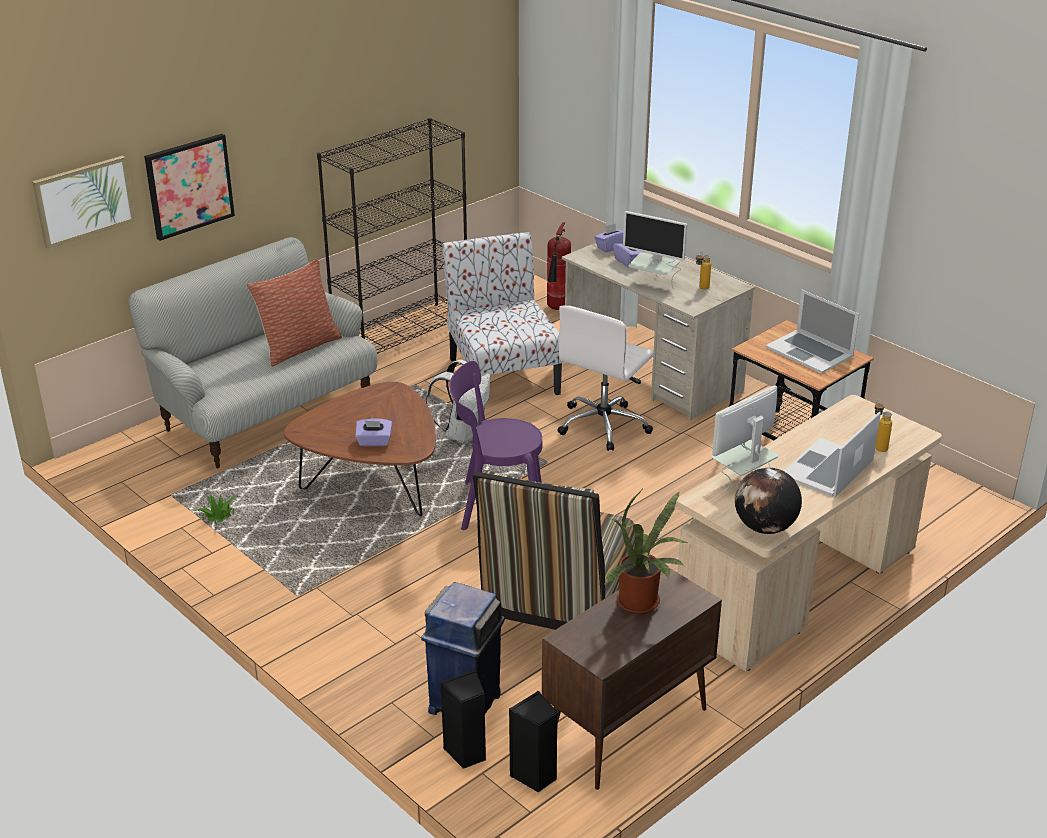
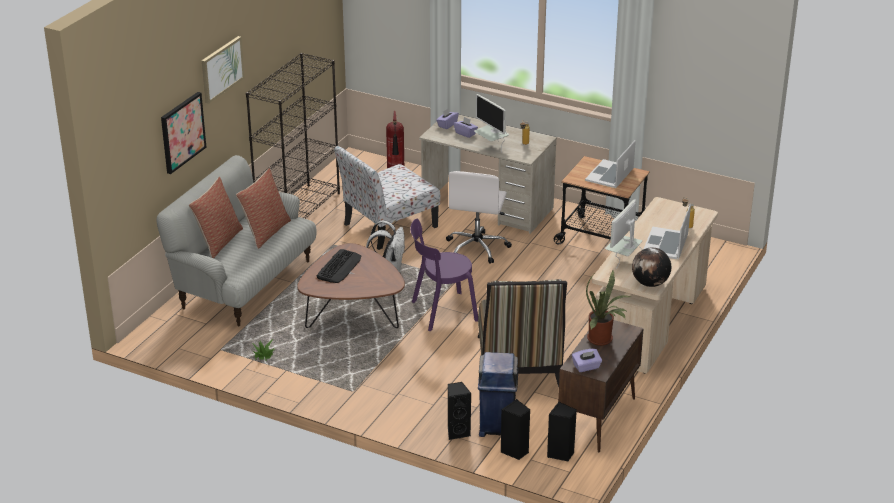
camera: 20 degrees left, 0 degrees up
(83, 200) = (132, 156): picture -> picture (221, 69)
(231, 348) = (218, 241): none -> pillow
(360, 411) = (339, 267): none -> keyboard
(374, 442) = (363, 284): purple tissue box -> purple tissue box (586, 367)
(401, 697) = (457, 432): none -> black speaker
(502, 374) = (388, 226): chair -> chair turned 90 degrees counterclockwise
(653, 284) = (492, 146): monitor -> monitor turned 45 degrees clockwise
(809, 352) = (610, 174): laptop -> laptop turned 90 degrees clockwise

